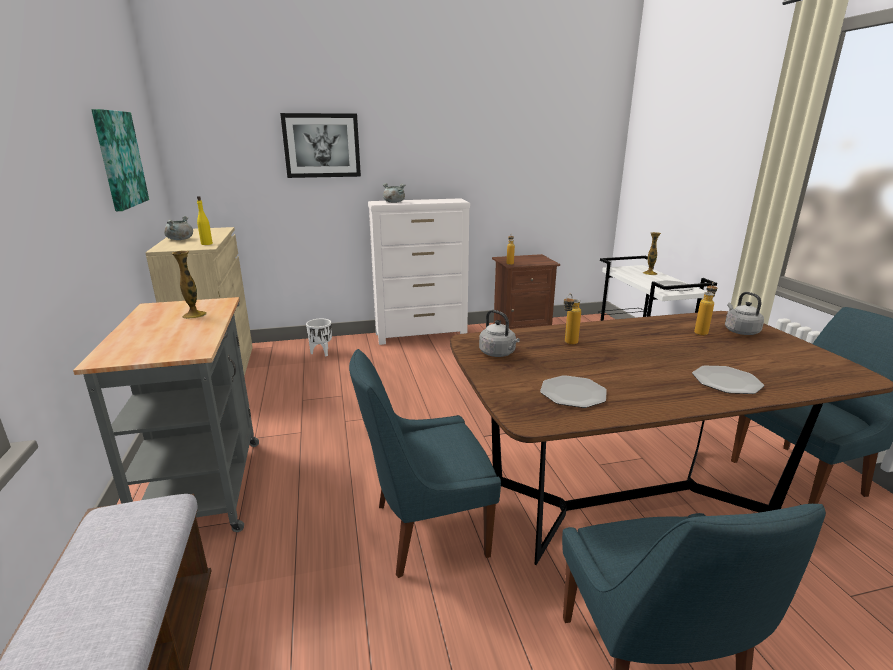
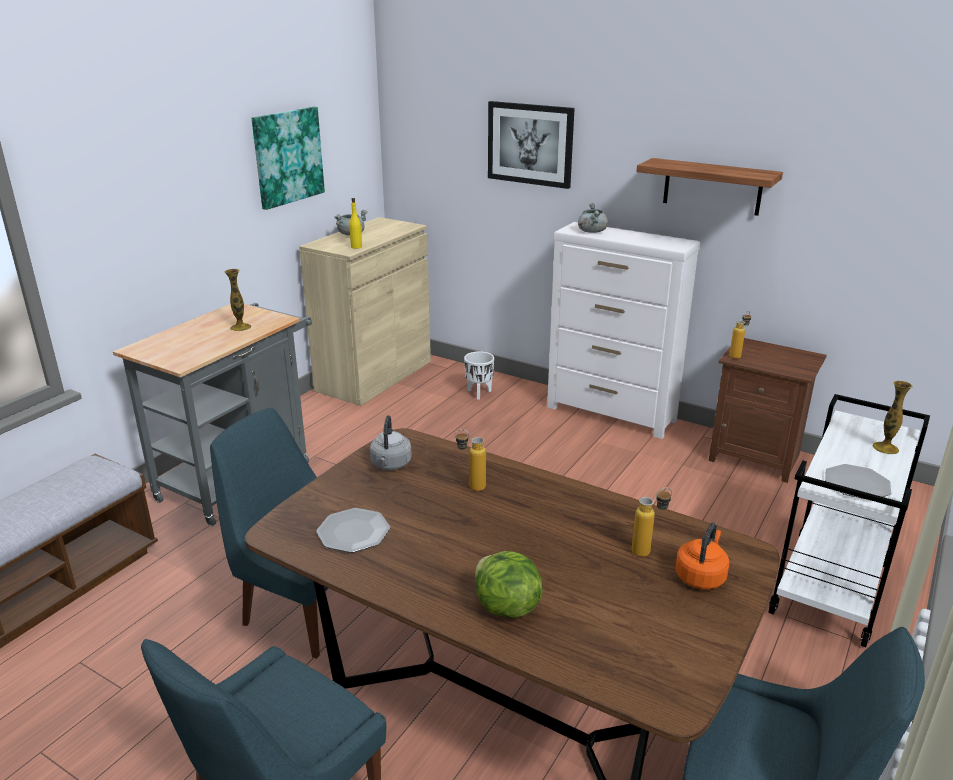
camera: 45 degrees right, 5 degrees up
(463, 160) = (712, 186): none -> shelf
(726, 381) = (505, 607): plate -> lettuce
(740, 331) = (701, 576): grey kettle -> orange kettle

